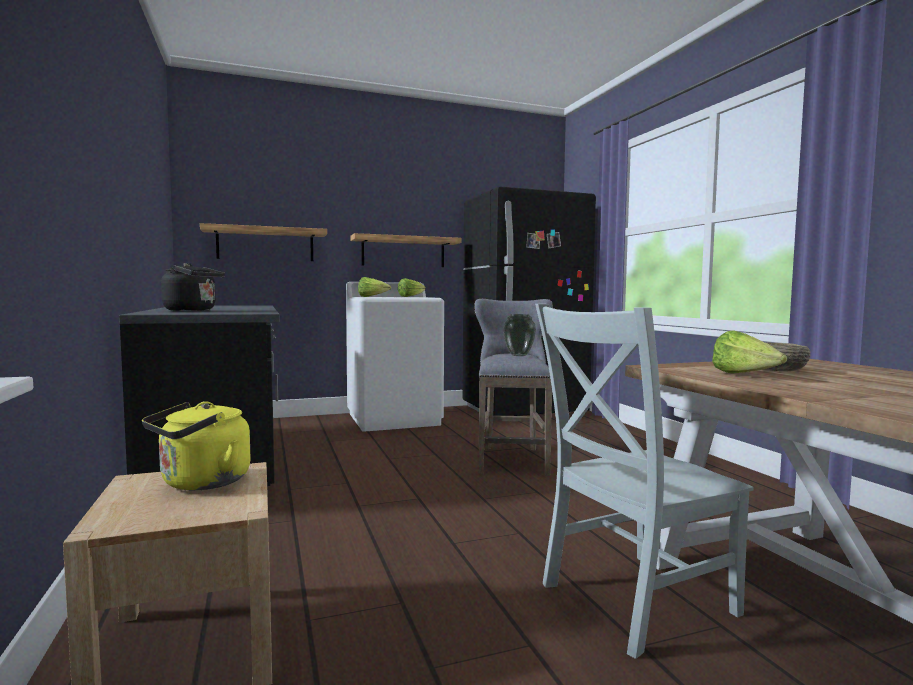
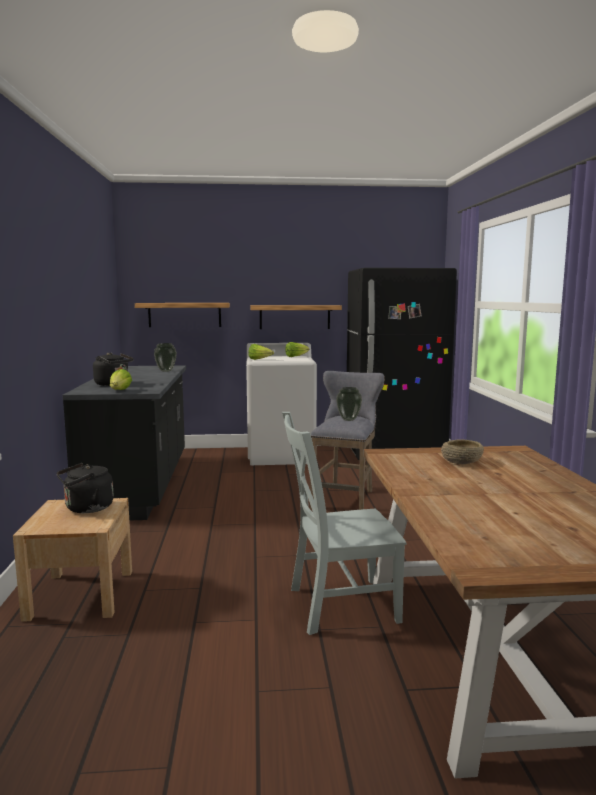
camera: 15 degrees right, 5 degrees up
(201, 483) = (86, 508): yellow kettle -> black kettle
(254, 306) = (166, 371): none -> vase
(744, 375) = (421, 466): lettuce -> lettuce (120, 391)

